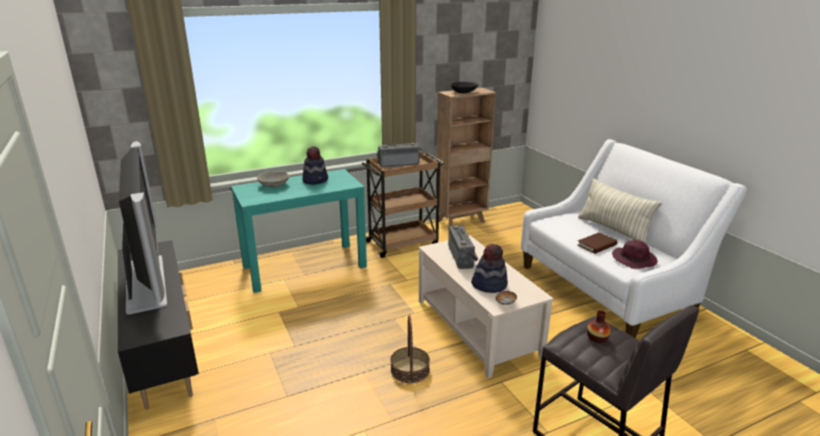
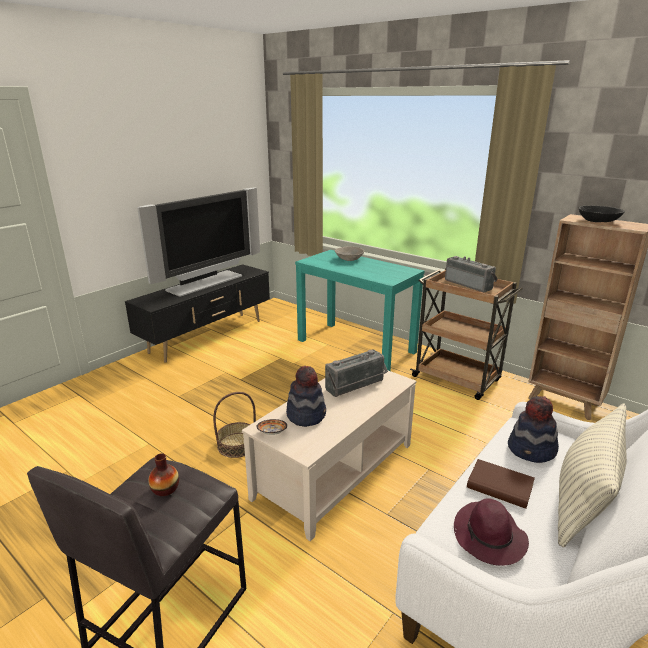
camera: 65 degrees right, 0 degrees up
(315, 180) = (379, 268): hat -> hat (532, 450)

